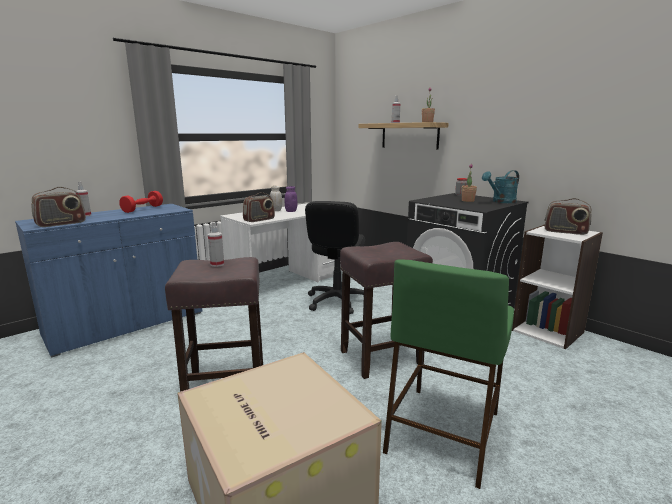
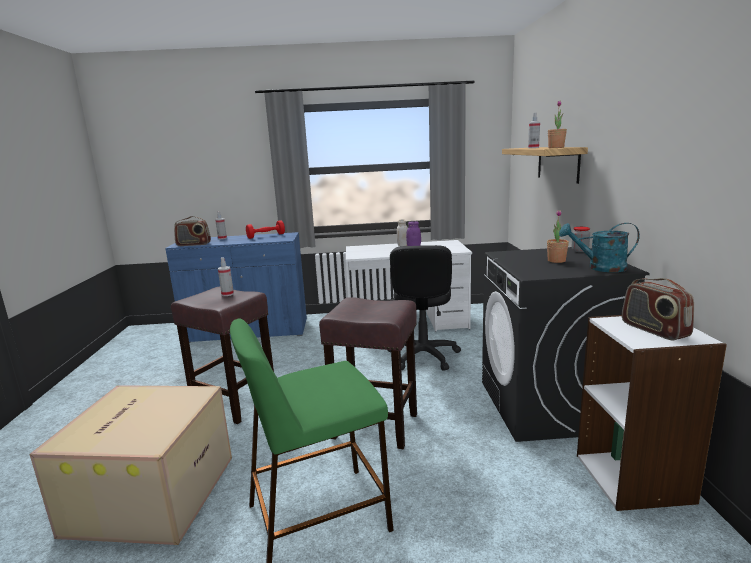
camera: 40 degrees right, 0 degrees up
(259, 220) = (363, 255): radio -> none
(336, 301) = (423, 356): black office chair -> black office chair turned 45 degrees counterclockwise

